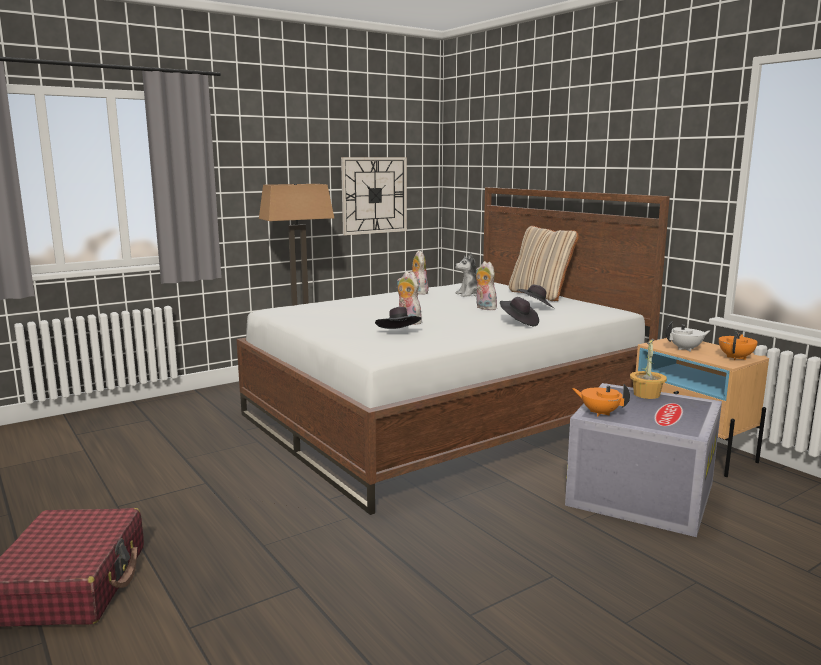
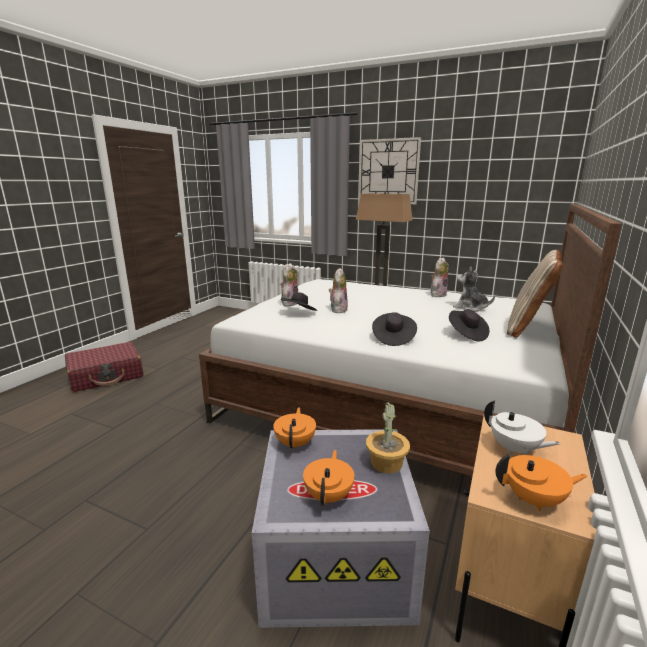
camera: 60 degrees right, 5 degrees up
(374, 195) = (488, 207): wall clock -> wall clock (388, 172)
(484, 308) = (426, 319): plush toy -> plush toy (289, 303)
(676, 415) = (329, 495): none -> orange teapot

